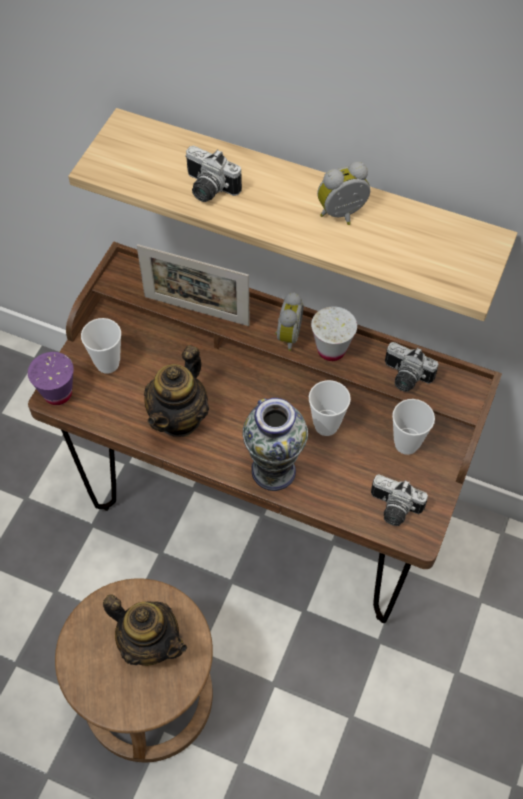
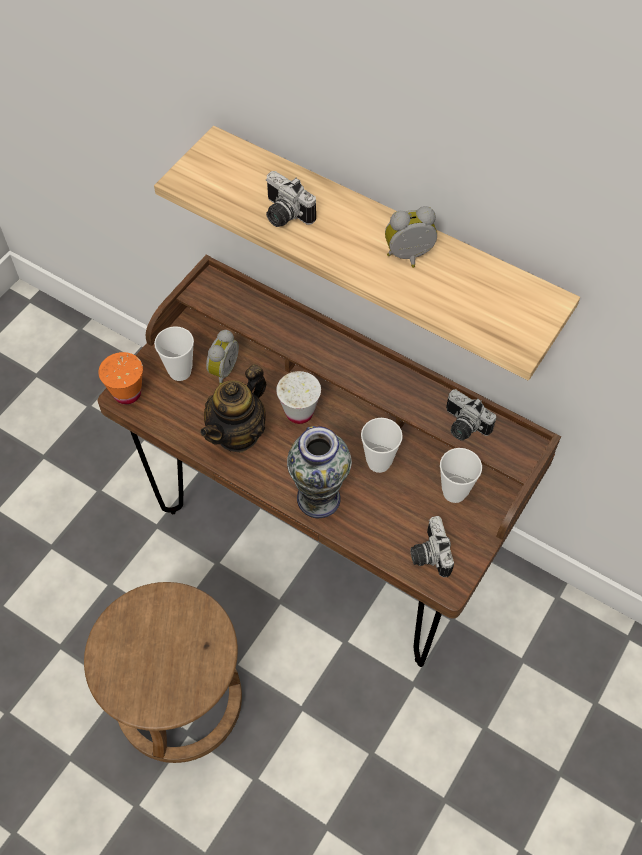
camera: 10 degrees right, 0 degrees up
(58, 393) = (127, 393): purple cup -> orange cup
(149, 643) = (177, 646): teapot -> none
(196, 310) = (272, 332): picture frame -> none
(286, 335) = (355, 368): alarm clock -> alarm clock (222, 370)
(331, 349) = (396, 388): white cup -> white cup (299, 412)
(393, 509) = (428, 554): camera -> camera turned 45 degrees clockwise

